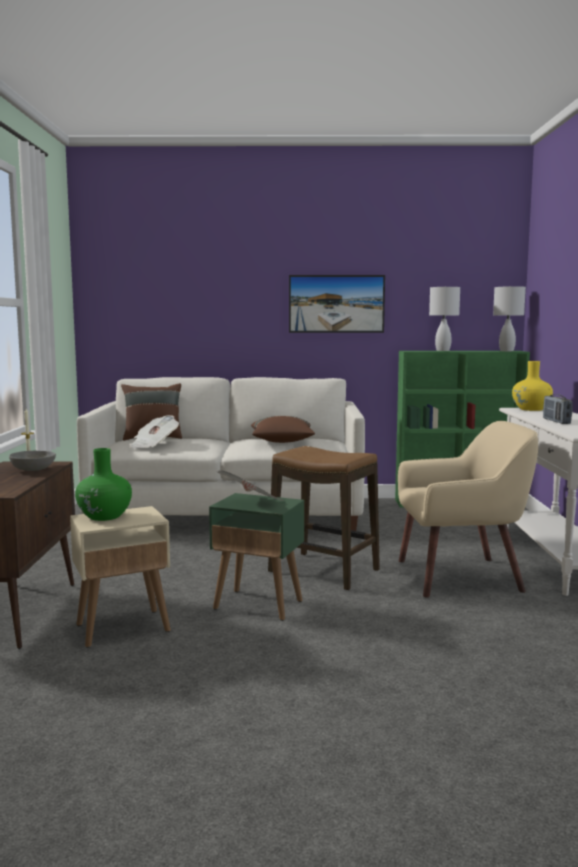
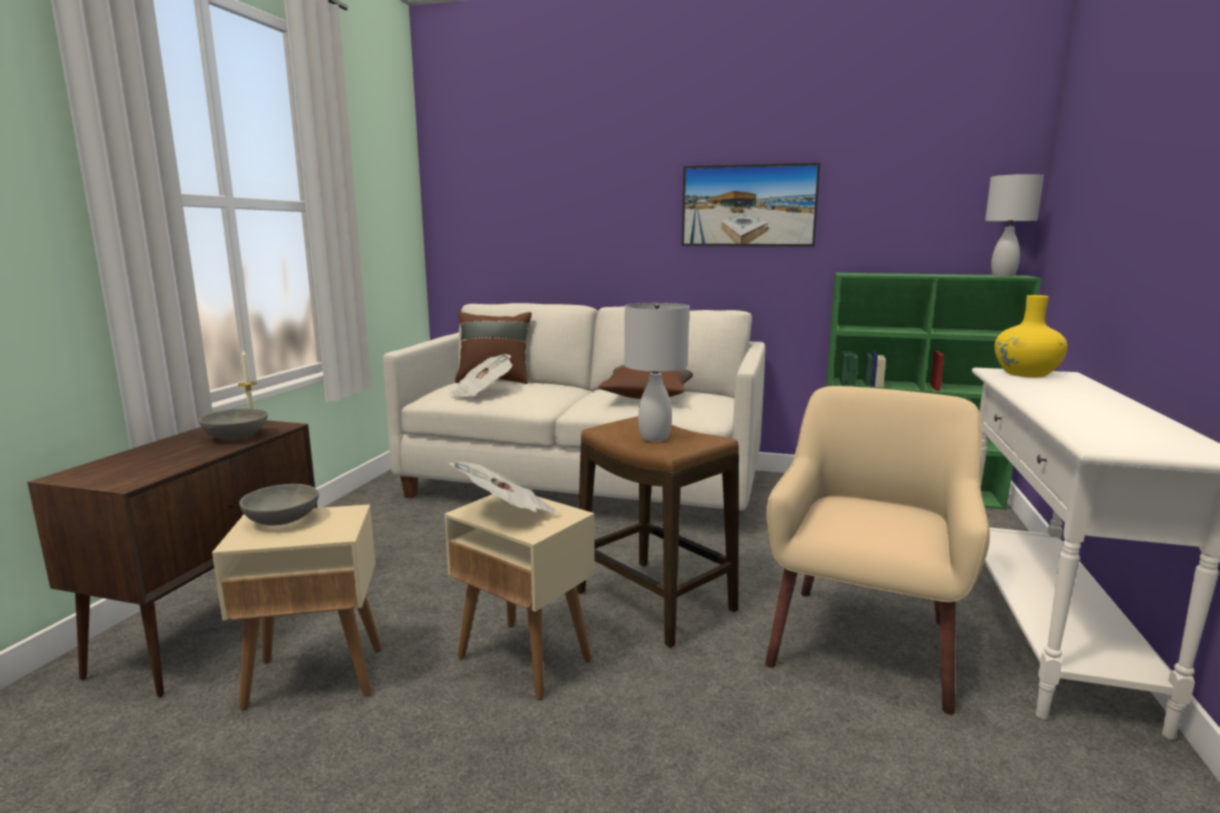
camera: 15 degrees right, 5 degrees up
(104, 516) = (282, 520): green vase -> grey bowl
(259, 605) = (525, 659): green side table -> beige side table
(442, 350) = (900, 273): white table lamp -> white table lamp (654, 437)
(460, 576) = (863, 642): beige armchair -> beige armchair turned 75 degrees counterclockwise
(556, 421) = (1061, 406): radio -> none

